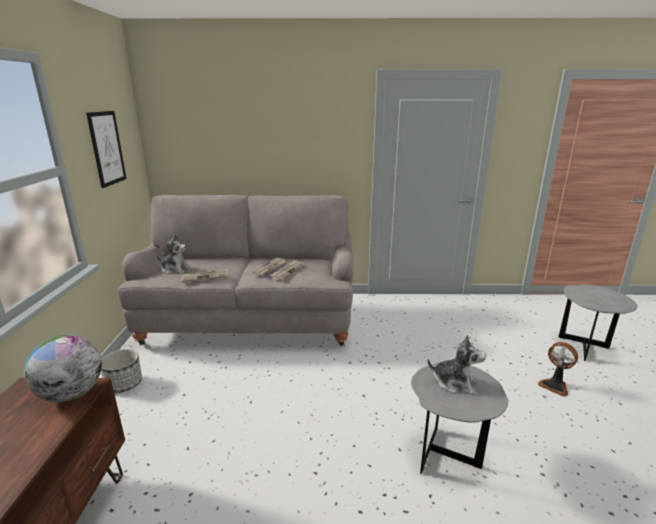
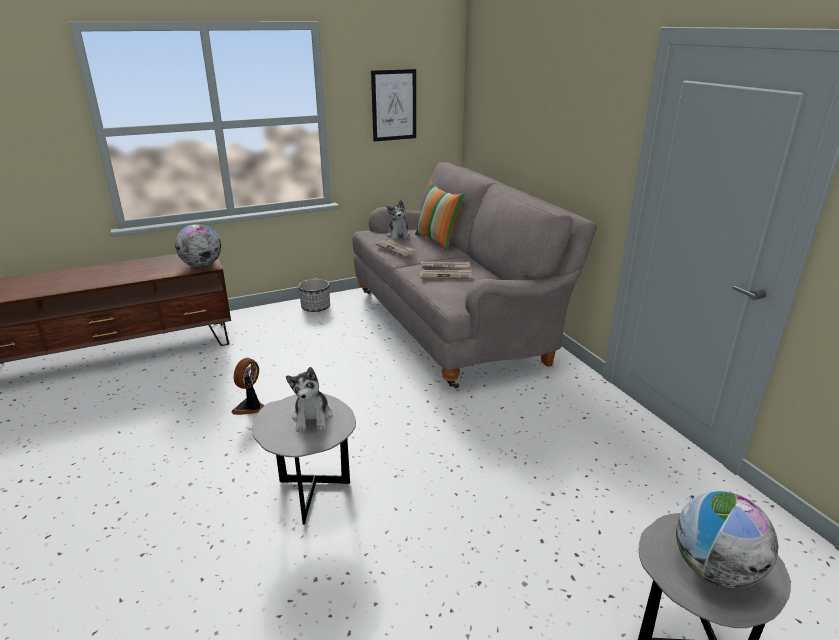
camera: 65 degrees right, 5 degrees up
(211, 259) = (438, 240): none -> pillow
(555, 386) = (517, 596): fan -> fan (250, 407)
(604, 298) = (714, 570): none -> globe

